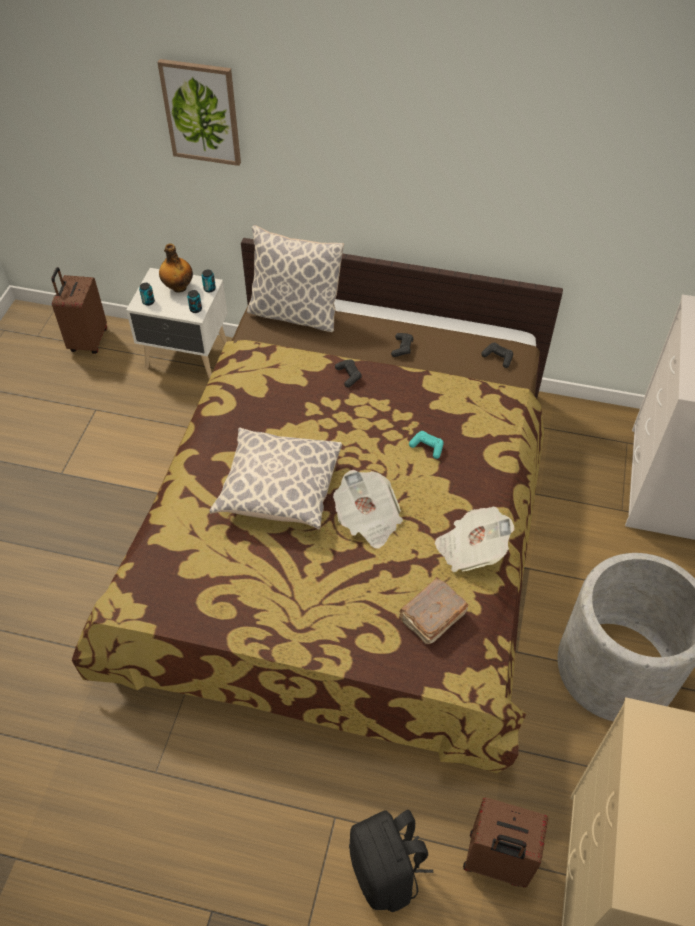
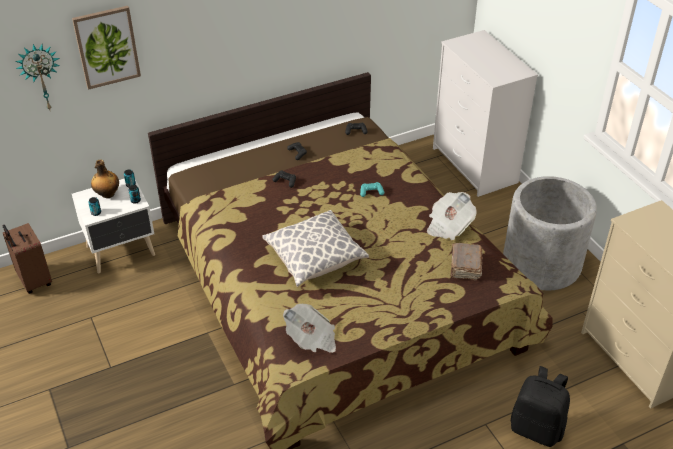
camera: 40 degrees left, 10 degrees down
(121, 118) = (41, 76): none -> wall clock
(294, 313) = (210, 168): pillow -> none
(368, 519) = (381, 243): newspaper -> newspaper (311, 339)
(496, 861) = (580, 385): brown suitcase -> none

